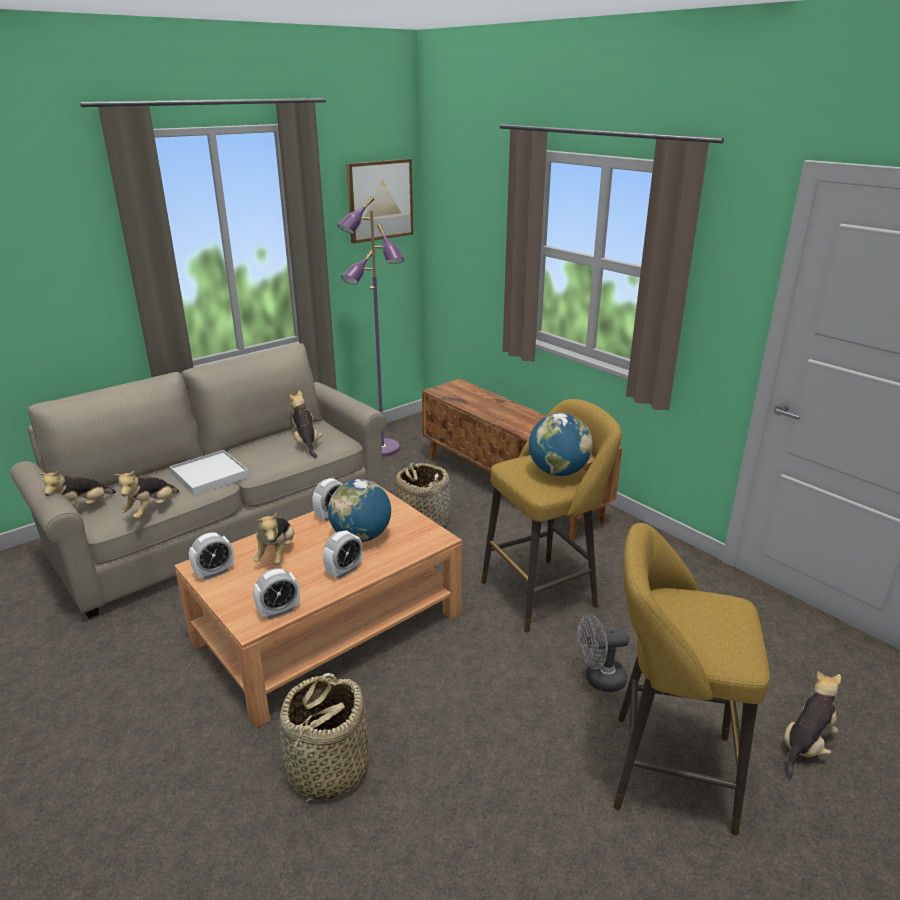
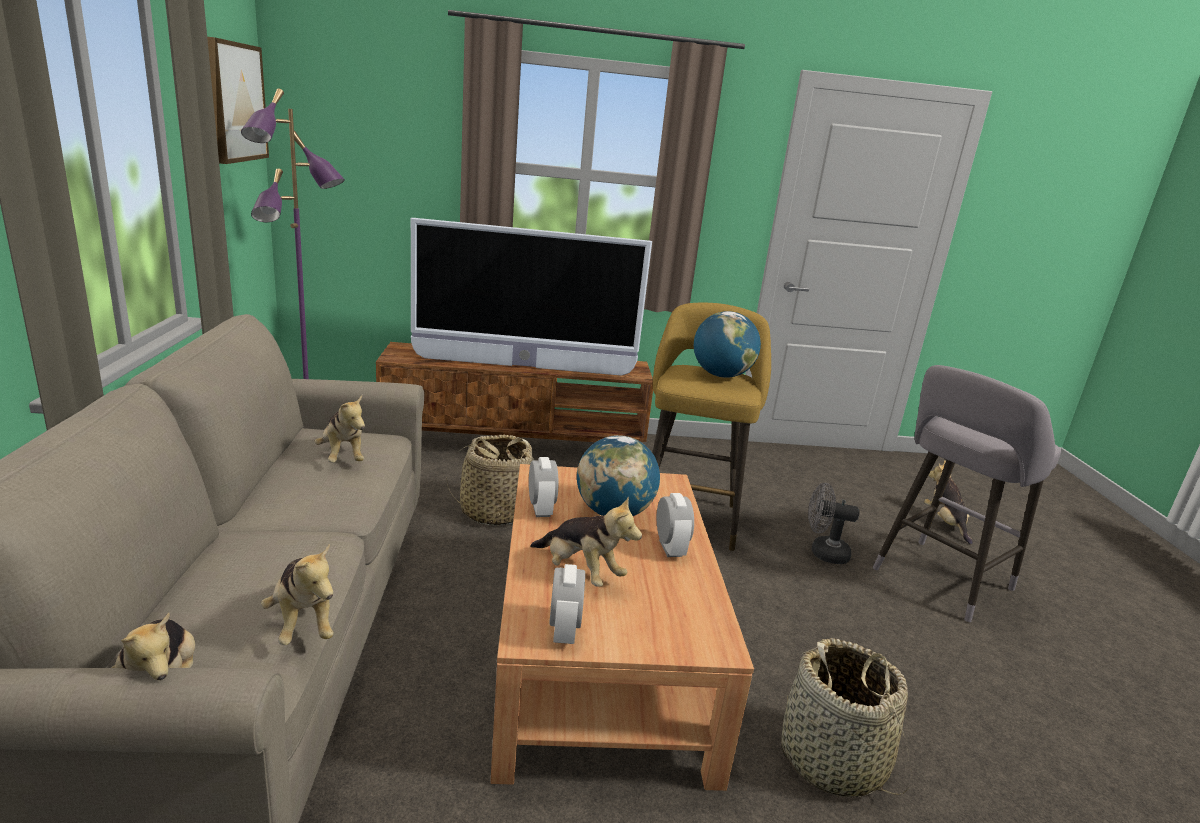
camera: 55 degrees left, 5 degrees down
(210, 475) = (292, 541): white tray -> none
(279, 611) = (707, 616): alarm clock -> none
(306, 444) = (342, 457): plush toy -> plush toy turned 135 degrees counterclockwise
(507, 421) = (524, 366): none -> television
(599, 679) = (823, 553): grey fan -> grey fan turned 75 degrees clockwise
(663, 769) = (938, 581): yellow stool -> grey stool

